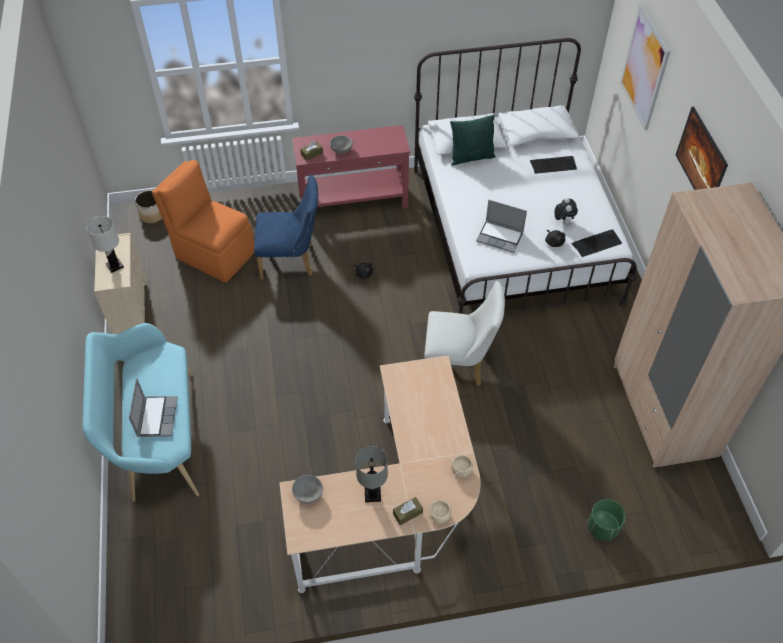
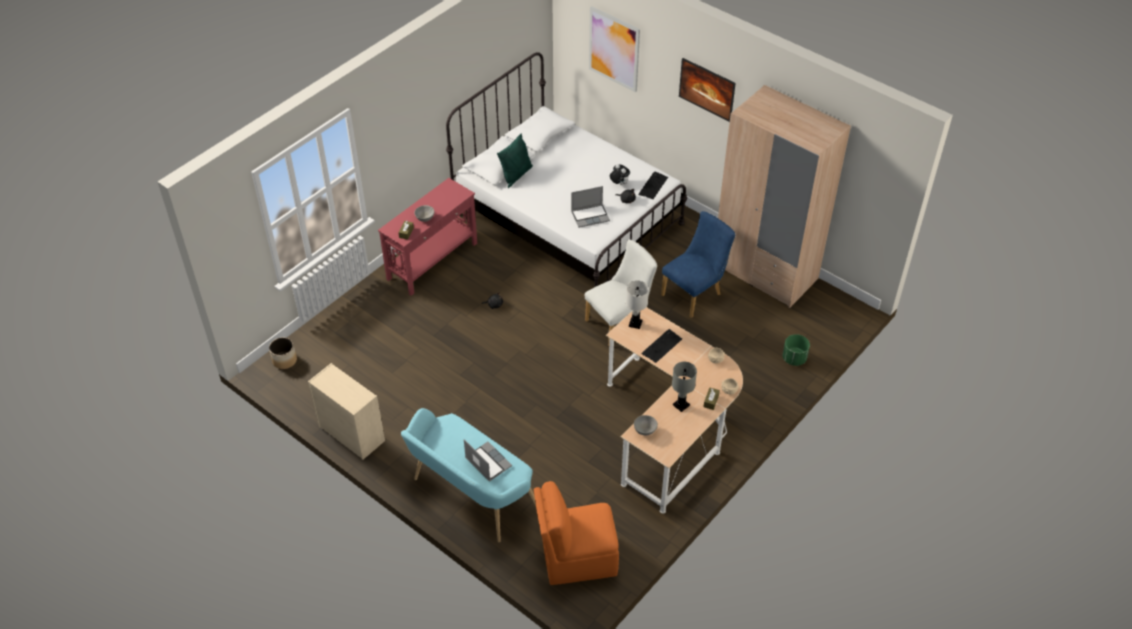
camera: 40 degrees left, 5 degrees down
(115, 266) = (348, 390): white table lamp -> white table lamp (635, 323)
(214, 254) = (368, 357): orange chair -> orange chair (577, 558)
(292, 261) = (433, 327): blue chair -> blue chair (695, 293)
(553, 165) = (575, 150): keyboard -> keyboard (661, 346)

